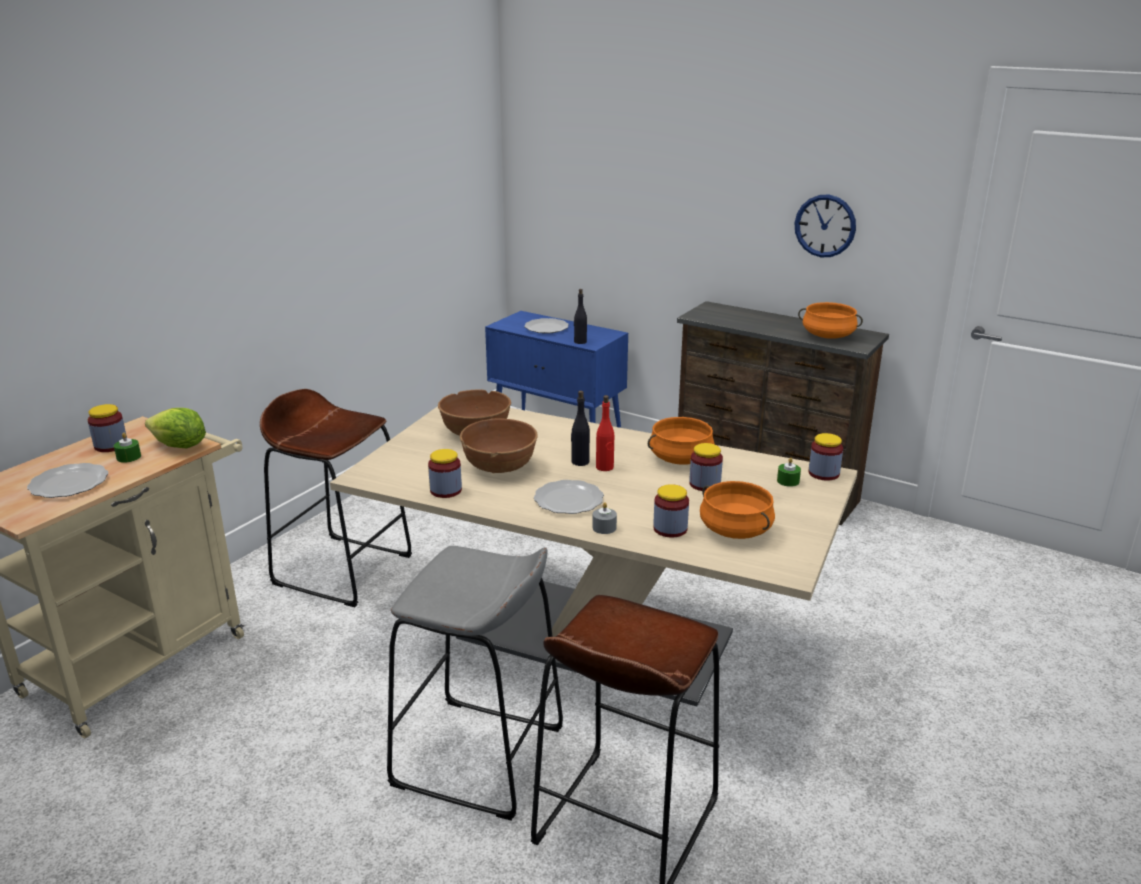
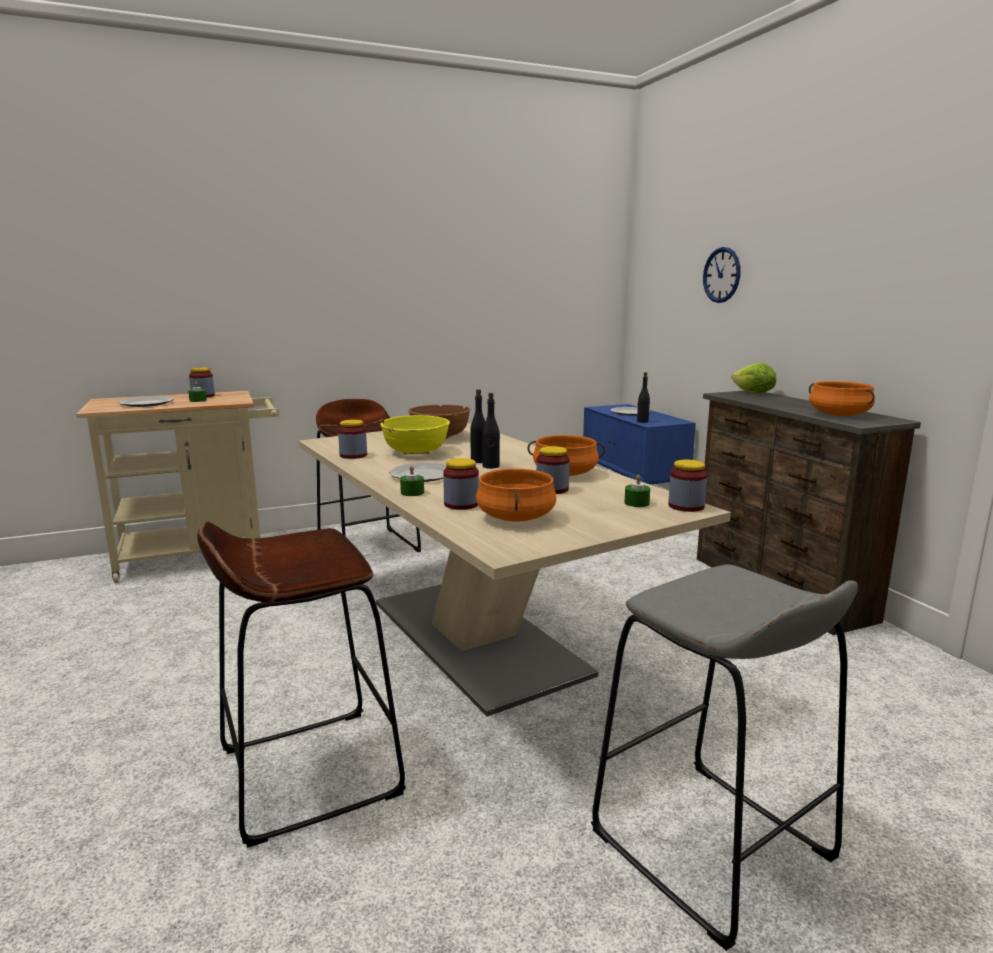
camera: 35 degrees right, 10 degrees down
(180, 447) = (231, 401): lettuce -> lettuce (753, 393)
(479, 757) = (281, 680): grey stool -> grey stool (711, 846)
(500, 466) = (416, 452): brown bowl -> yellow bowl
(604, 527) = (412, 492): grey candle -> green candle
(605, 467) = (491, 466): red bottle -> black bottle
(825, 226) = (862, 302): wall clock -> wall clock (721, 275)

